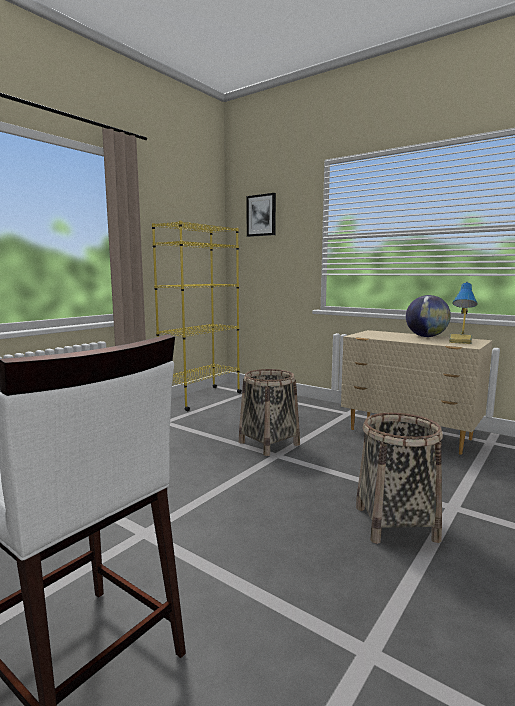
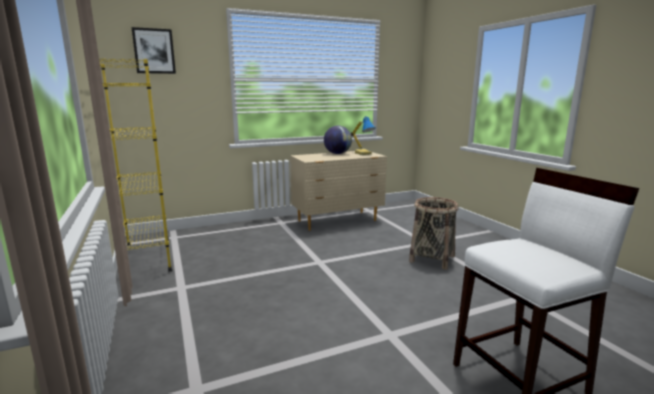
camera: 60 degrees left, 5 degrees up
(268, 443) = (296, 259): basket -> none

